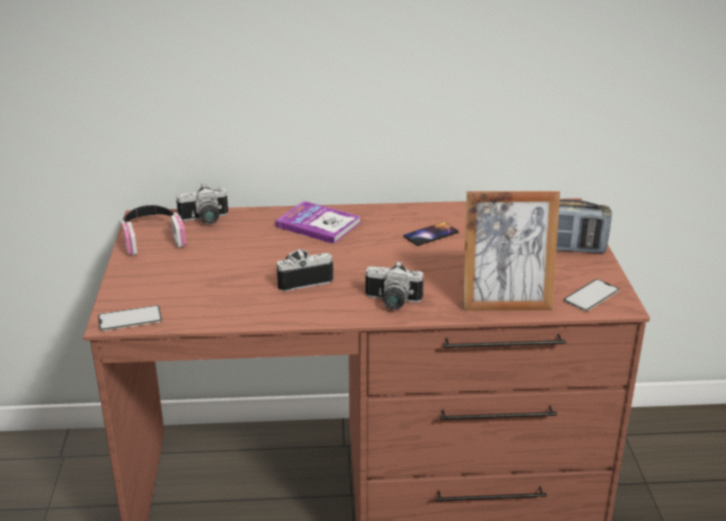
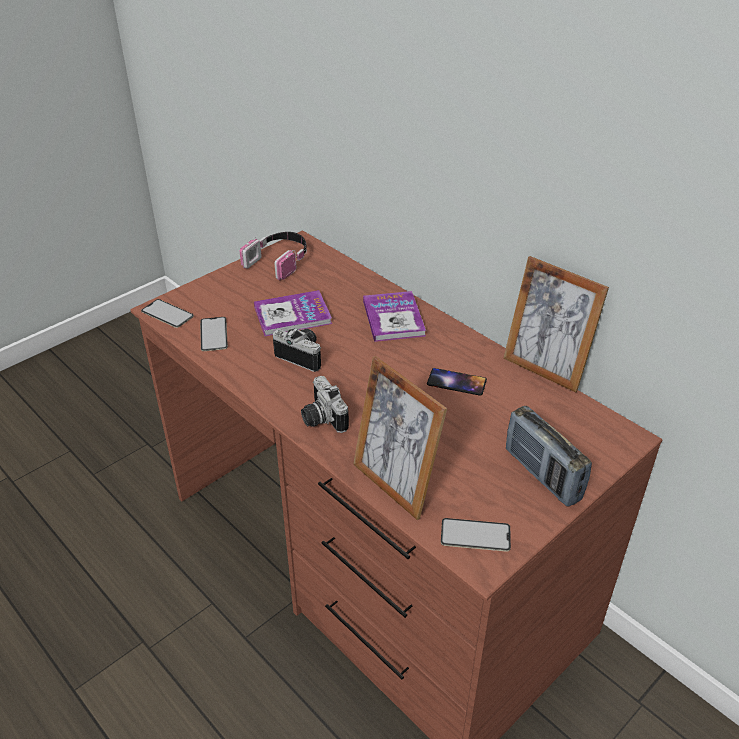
camera: 50 degrees right, 10 degrees up
(203, 307) = (213, 334): none -> phone
(205, 220) = (331, 267): camera -> none
(241, 262) = (292, 315): none -> book
(464, 200) = (545, 369): none -> picture frame

